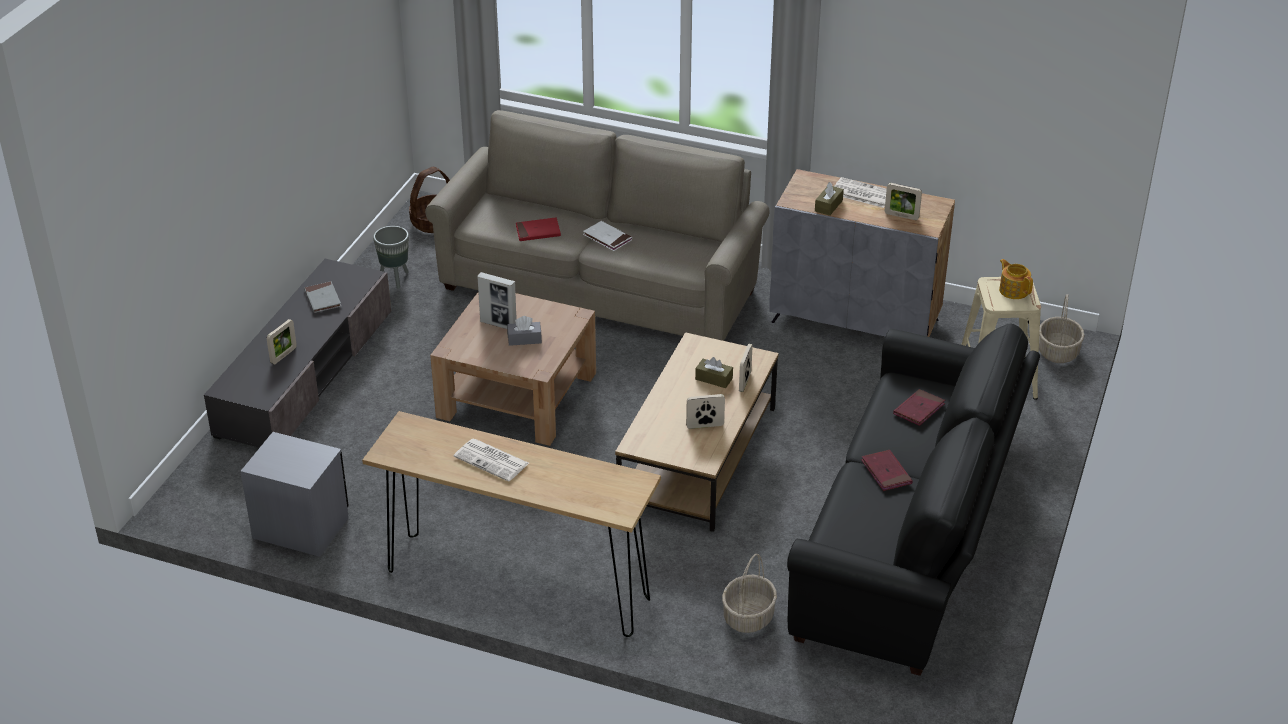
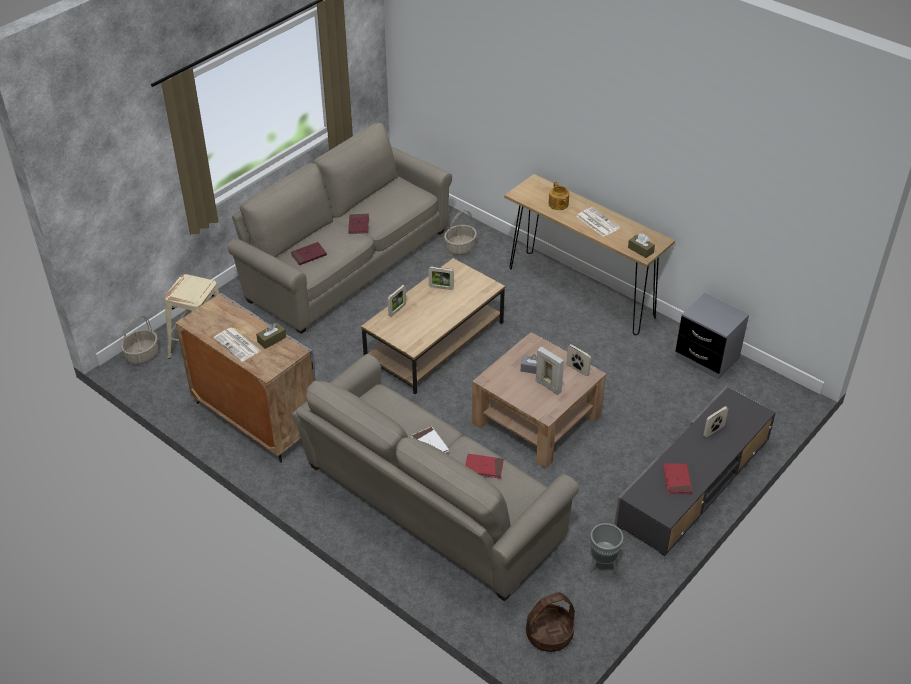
camera: 160 degrees left, 5 degrees up
(323, 299) = (677, 480): grey book -> red book
(714, 379) = (416, 317): brown tissue box -> brown tissue box (640, 250)
(901, 216) = (227, 317): picture frame -> picture frame (577, 370)
(911, 542) = (345, 263): black sofa -> beige sofa
(1013, 290) = (185, 290): teapot -> teapot (558, 204)

